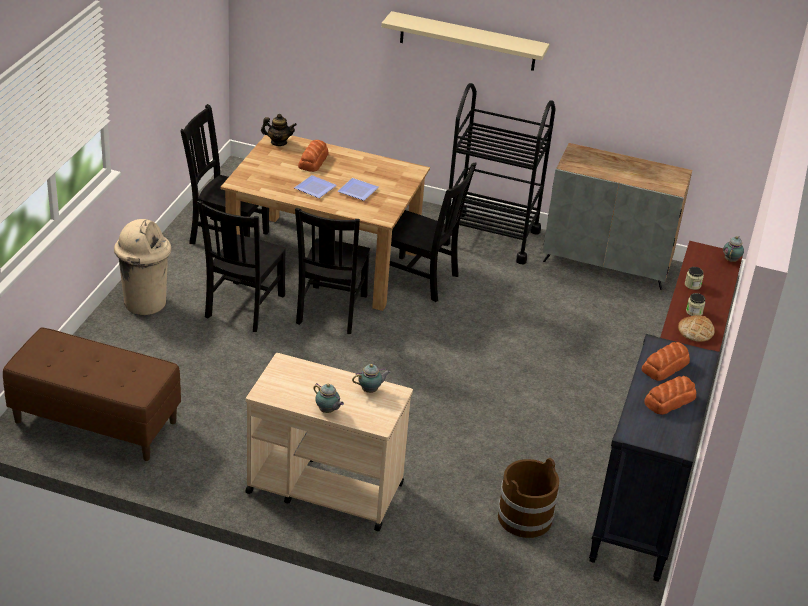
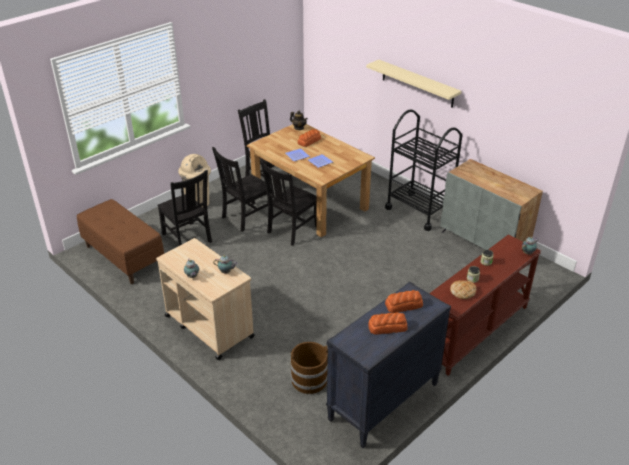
camera: 30 degrees right, 0 degrees up
(420, 279) = (357, 225): black chair -> black chair (187, 239)

